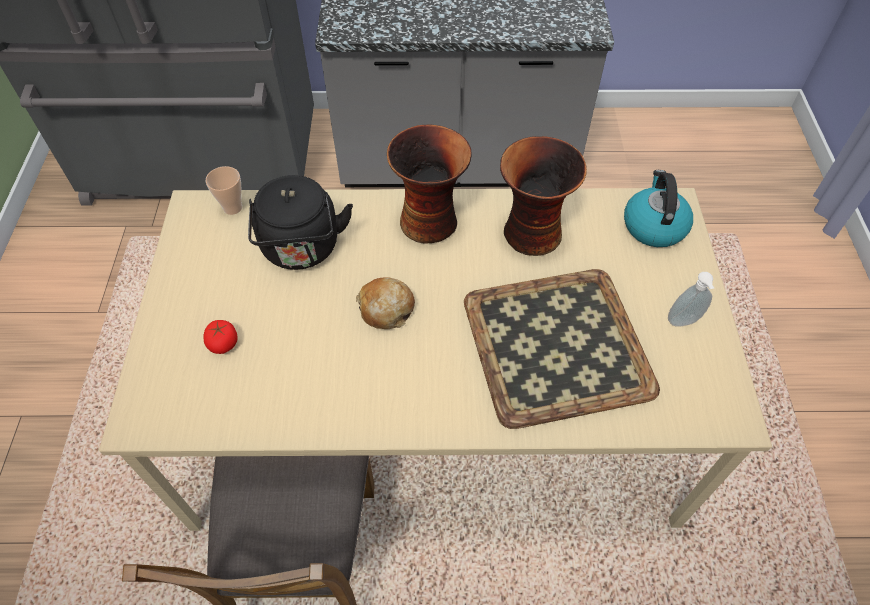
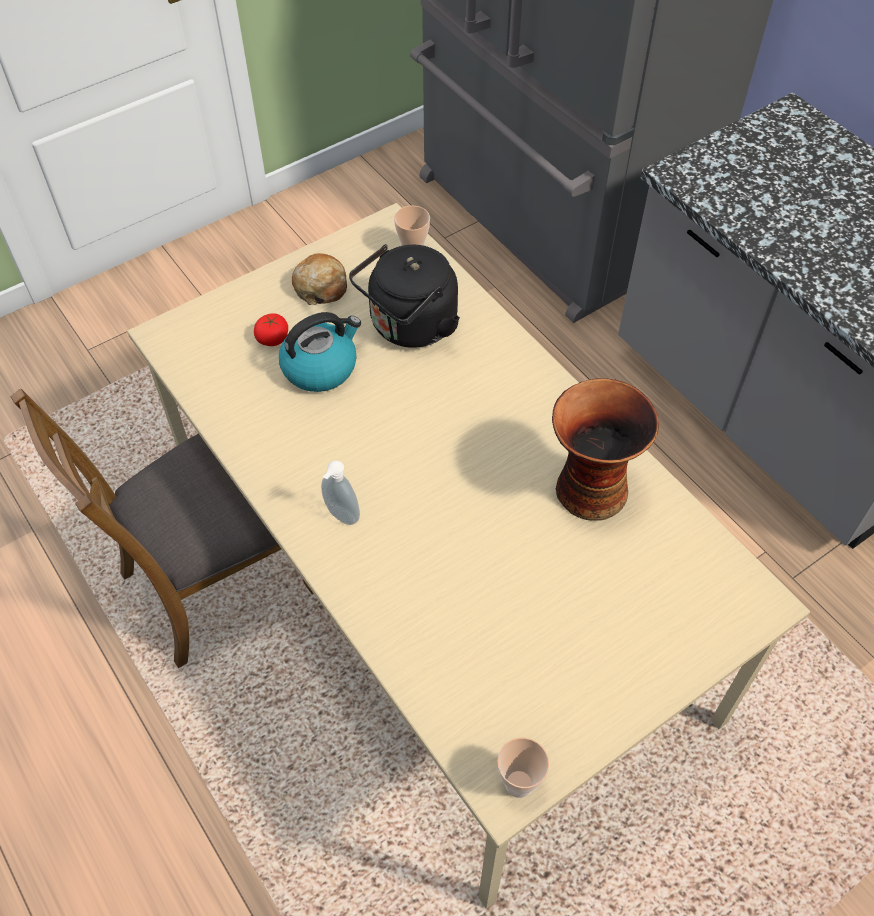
camera: 55 degrees right, 0 degrees up
(386, 308) = (398, 425): bread -> bread (321, 286)
(430, 221) = (529, 398): vase -> none
(554, 344) = (468, 581): tray -> none
(653, 226) = (707, 596): kettle -> kettle (320, 367)
(683, 322) = (593, 687): soap dispenser -> soap dispenser (340, 516)
(733, 407) = (519, 783): none -> cup

